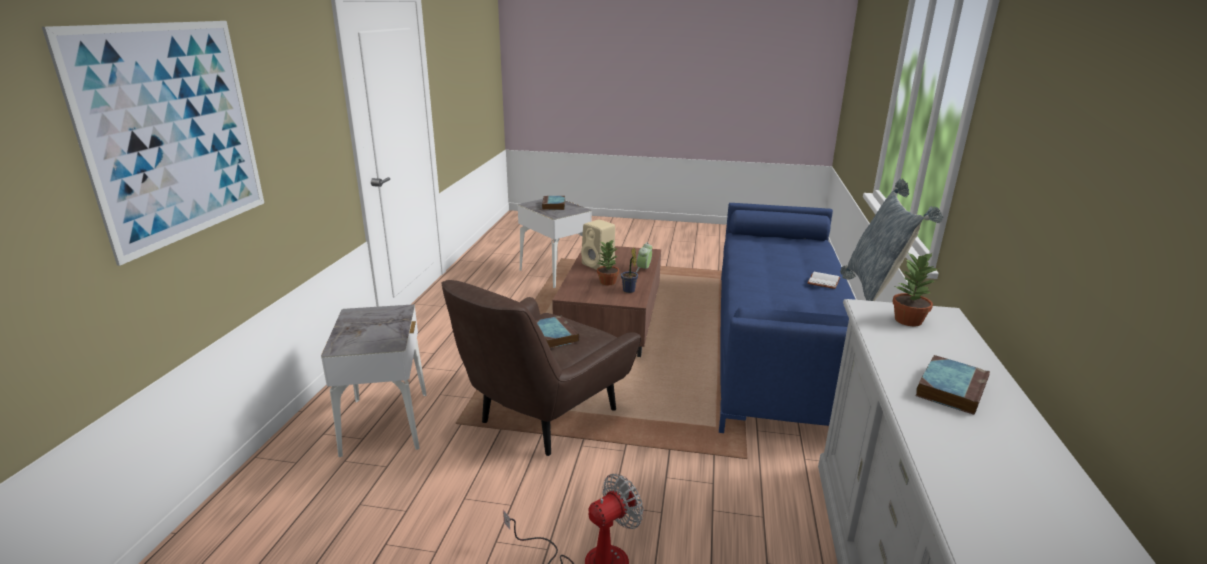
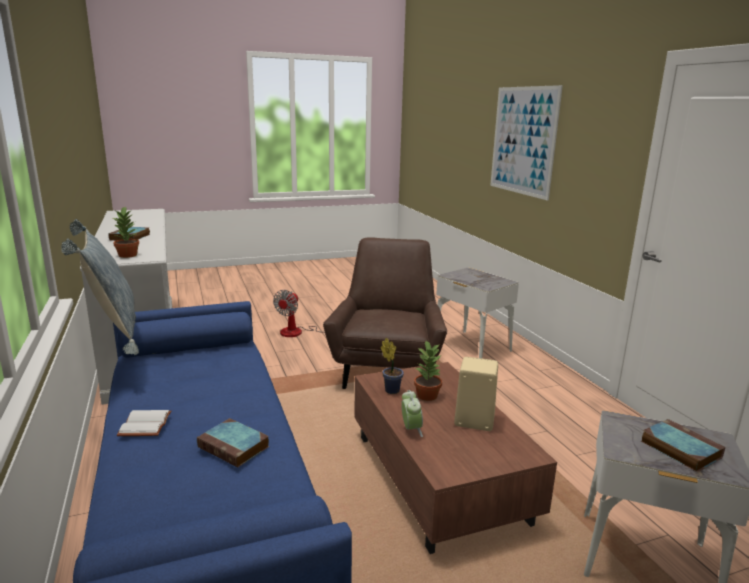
camera: 150 degrees right, 5 degrees down
(554, 335) = (386, 316): book -> book (235, 447)

